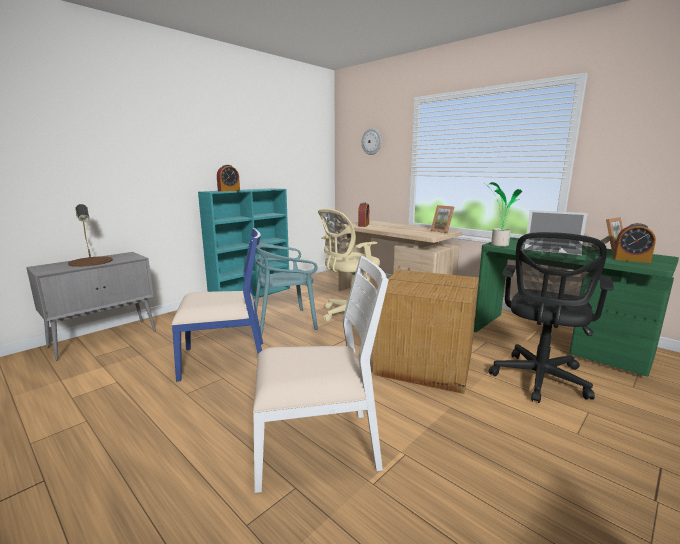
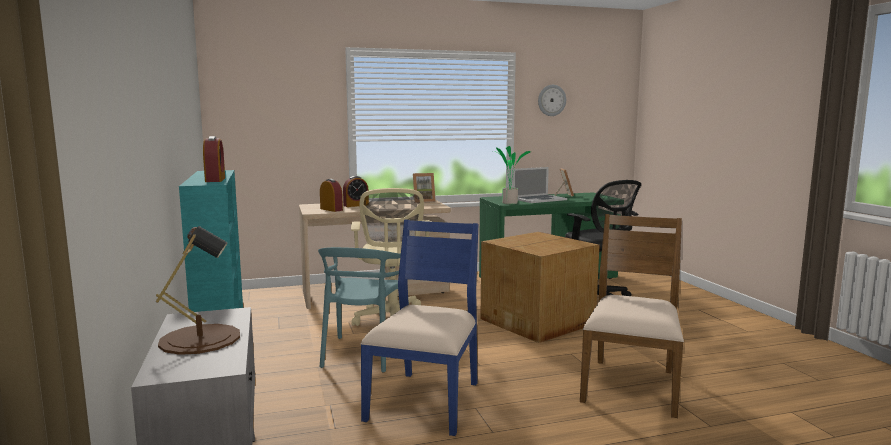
camera: 60 degrees left, 5 degrees down
(316, 446) = (631, 385): white chair -> brown chair
(371, 141) = (279, 96): wall clock -> wall clock (551, 100)
(631, 260) = (591, 197): alarm clock -> alarm clock (356, 205)

